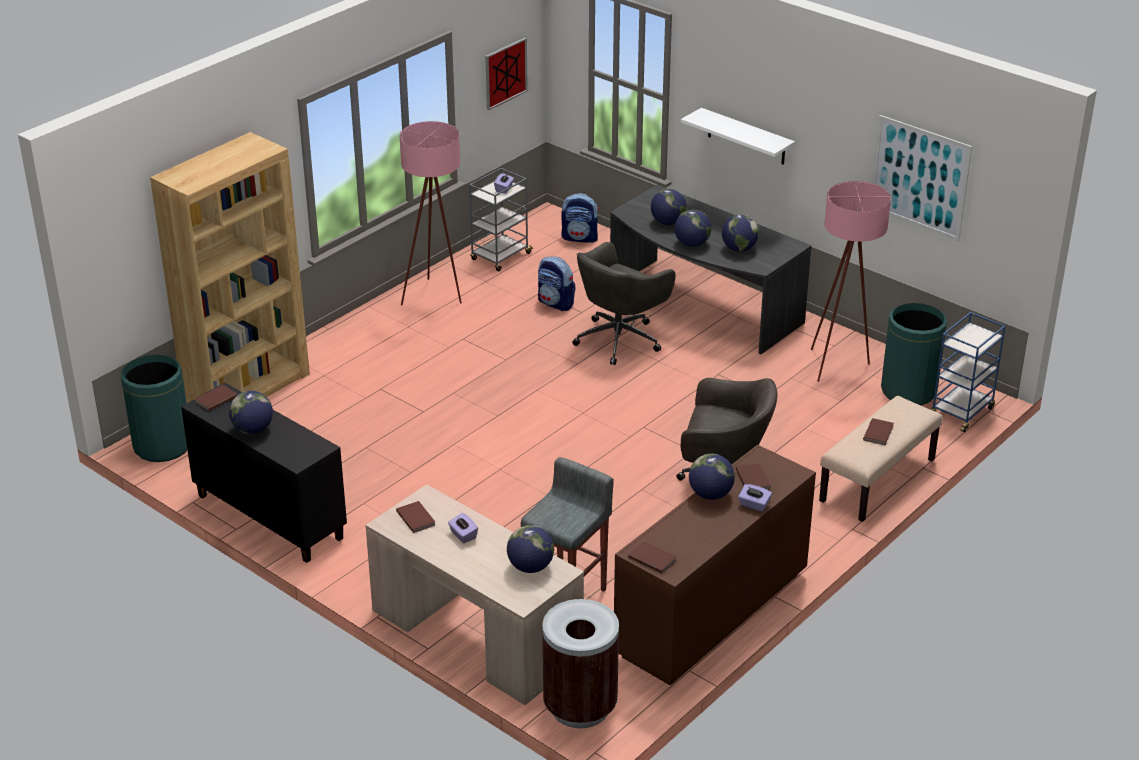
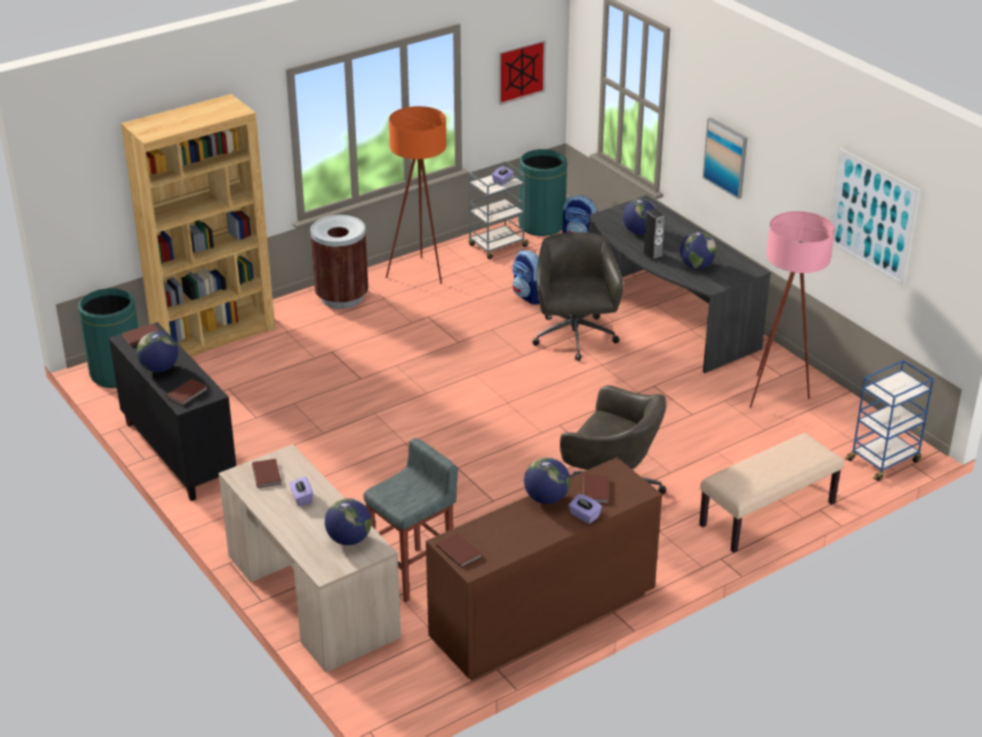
camera: 15 degrees right, 0 degrees up
(436, 297) = (421, 275): pink floor lamp -> orange floor lamp
(580, 707) = (376, 684): brown trash can -> brown trash can (342, 297)
(620, 339) = (574, 338): grey office chair -> grey office chair turned 120 degrees clockwise
(692, 244) = (653, 255): globe -> speaker
(746, 137) = (726, 157): white shelf -> picture
(879, 433) = (768, 466): brown book -> brown book (188, 393)
(908, 391) = (838, 431): green trash can -> green trash can (541, 225)

